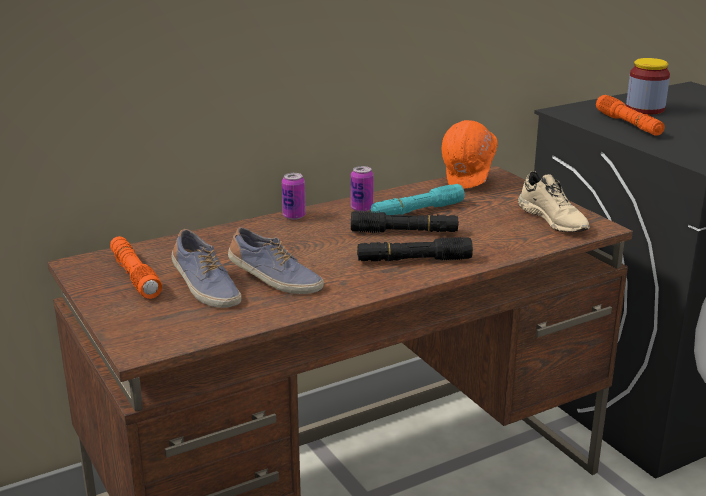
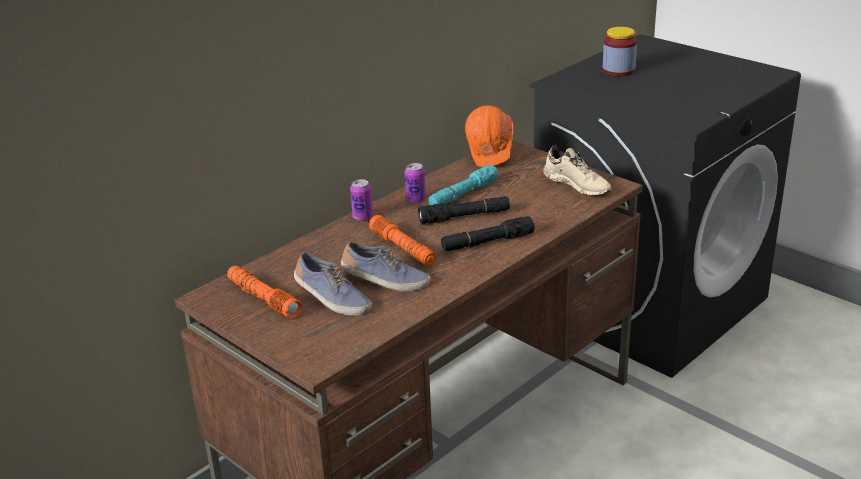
camera: 15 degrees left, 5 degrees up
(628, 124) = (613, 89): orange flashlight -> orange flashlight (403, 248)

